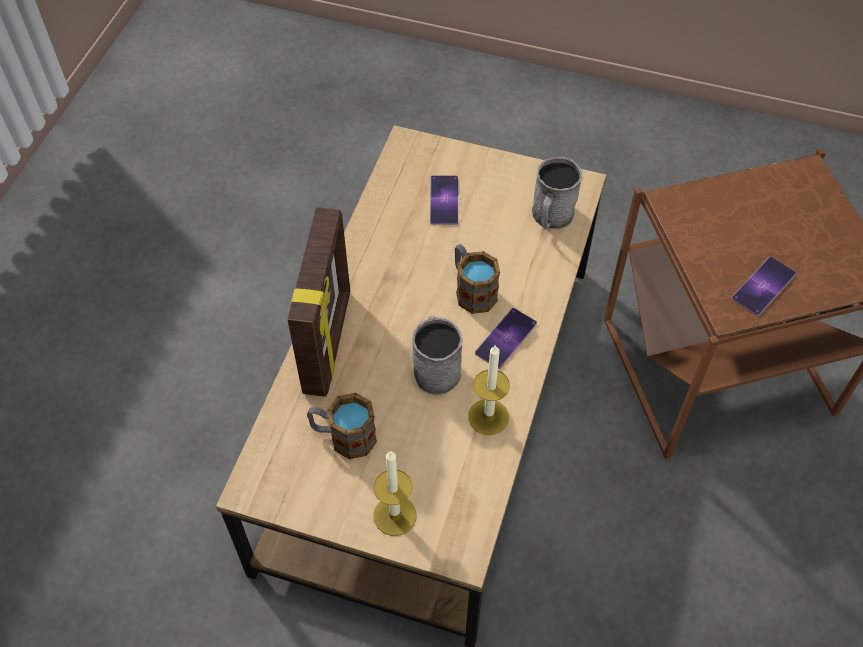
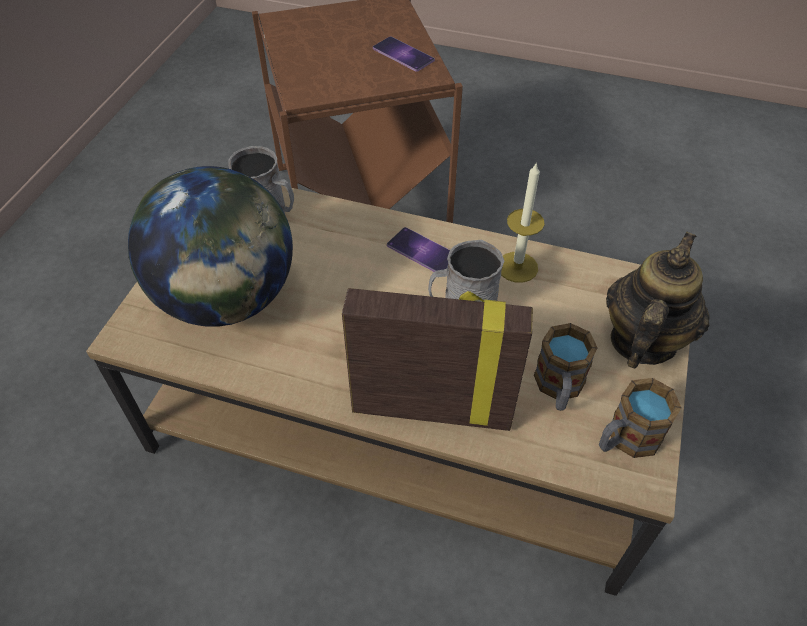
camera: 90 degrees left, 5 degrees down
(395, 515) = (642, 340): candle -> teapot
(444, 200) = (227, 299): phone -> globe
(471, 289) = (360, 277): mug -> mug (625, 439)

